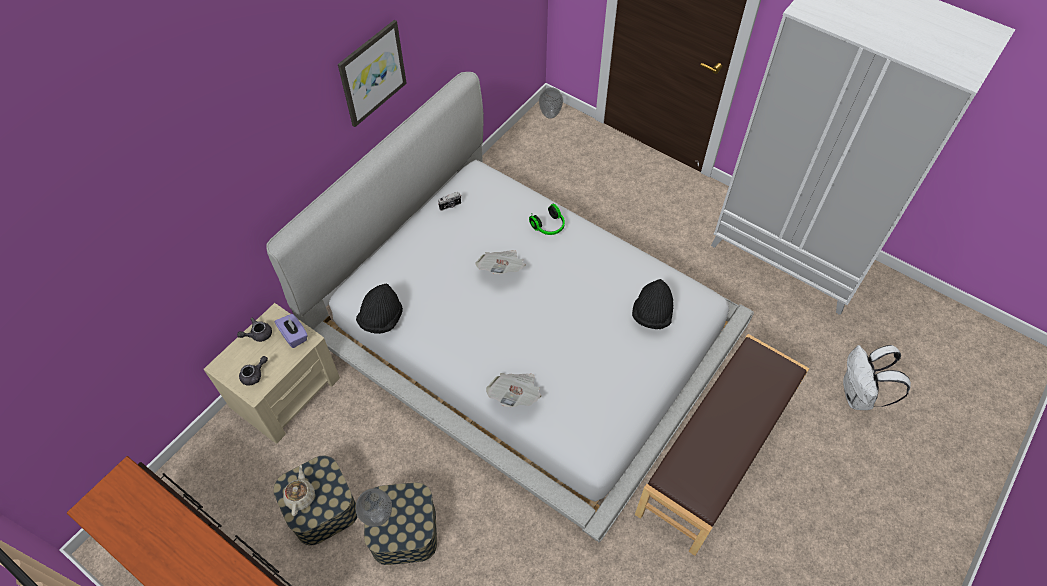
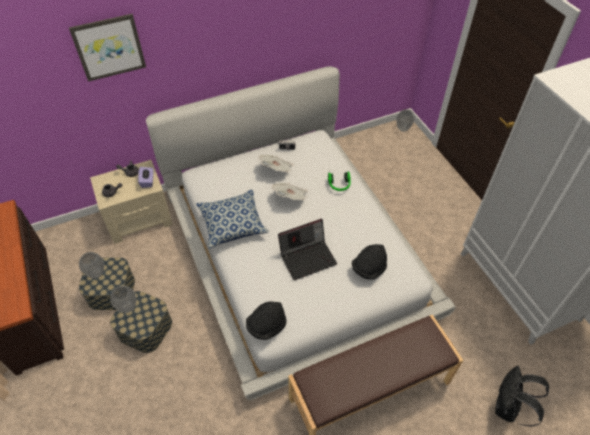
camera: 30 degrees right, 5 degrees down
(300, 496) = (96, 274): beige teapot -> vase
(372, 73) = (257, 37): picture -> picture (109, 47)
(381, 319) = (200, 194): black hat -> black hat (266, 326)
(453, 339) = (232, 224): none -> pillow
(515, 395) = (245, 274): newspaper -> newspaper (277, 169)
(575, 336) = (308, 257): none -> laptop
(858, 396) = (508, 408): white backpack -> black backpack

